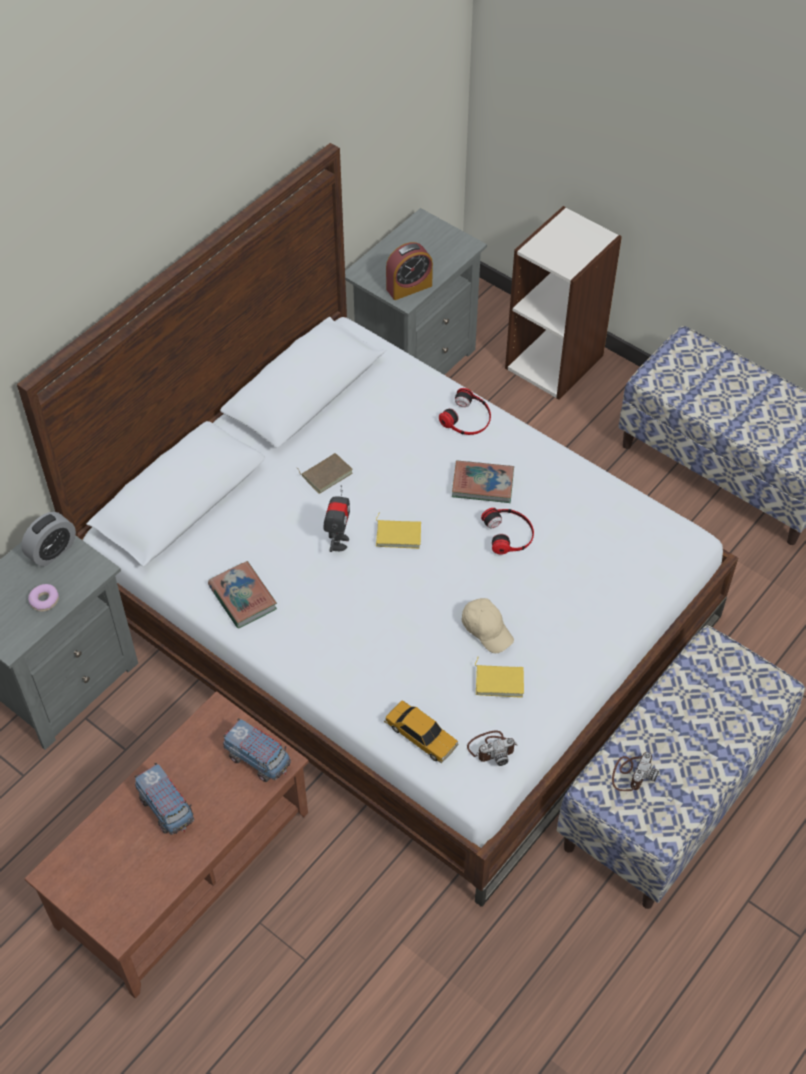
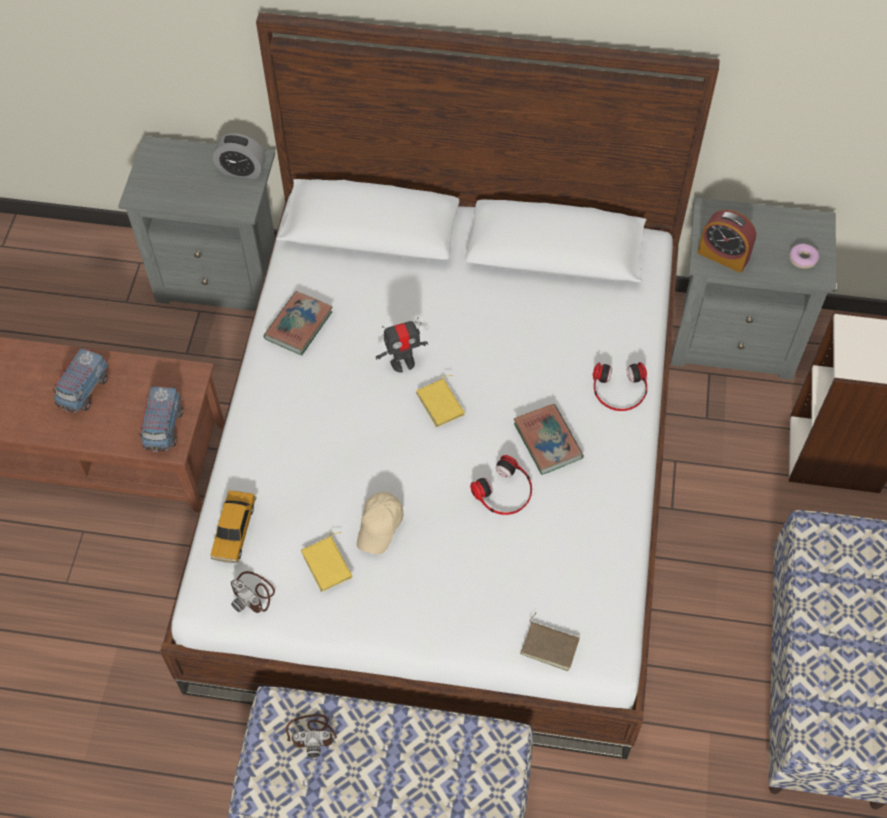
camera: 60 degrees right, 5 degrees up
(44, 600) = (191, 192): donut -> donut (803, 259)
(326, 474) = (472, 315): brown book -> brown book (550, 645)

